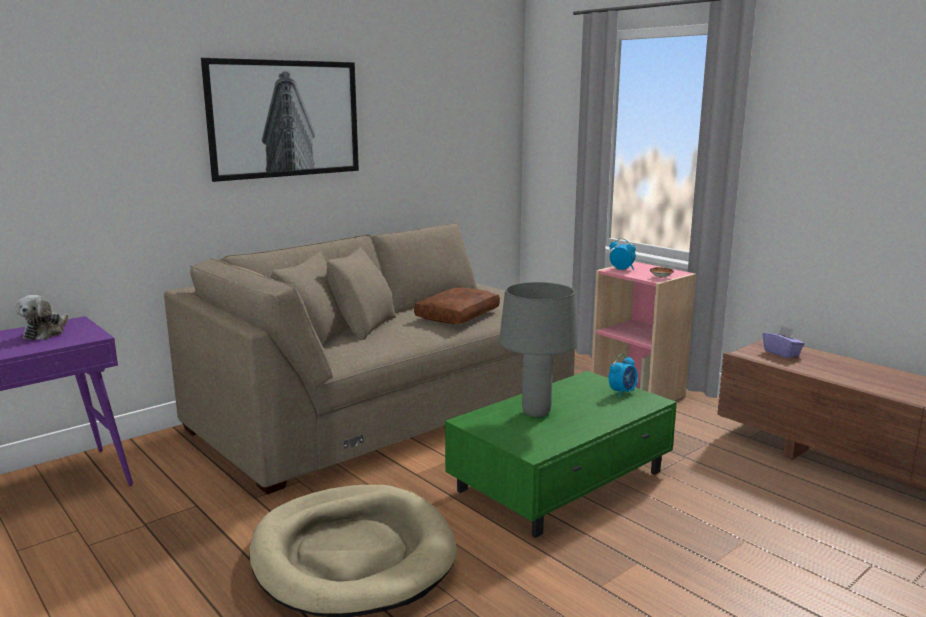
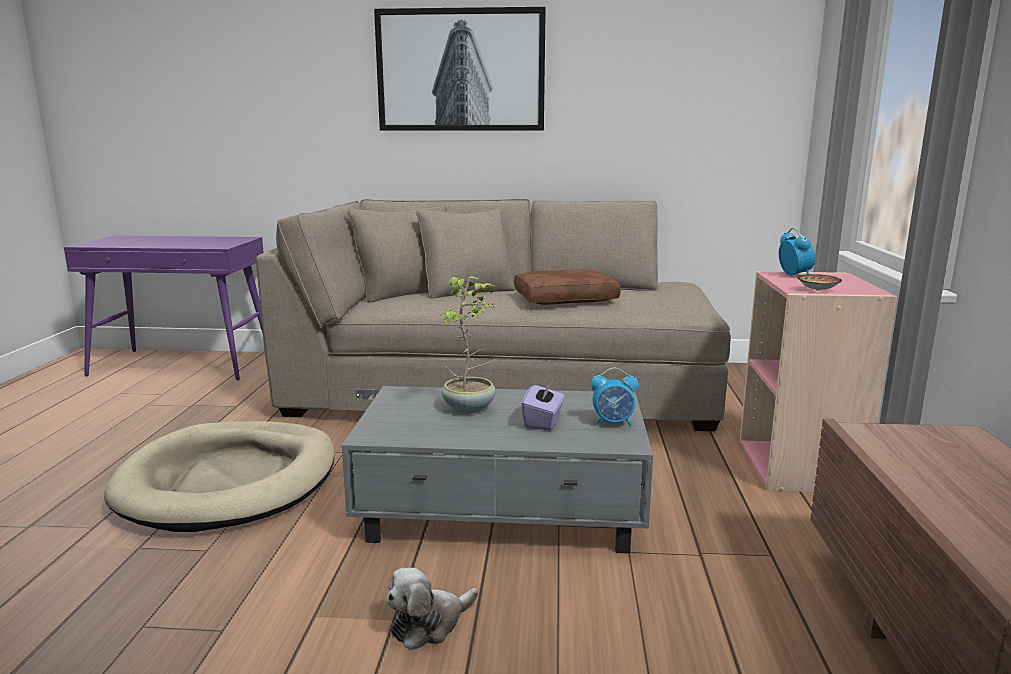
camera: 45 degrees right, 0 degrees up
(46, 332) = (212, 240): plush toy -> plush toy (429, 624)
(536, 413) = (470, 408): grey table lamp -> potted plant
(563, 481) = (504, 510): green coffee table -> grey coffee table
(781, 353) = (939, 450): purple tissue box -> purple tissue box (543, 421)

